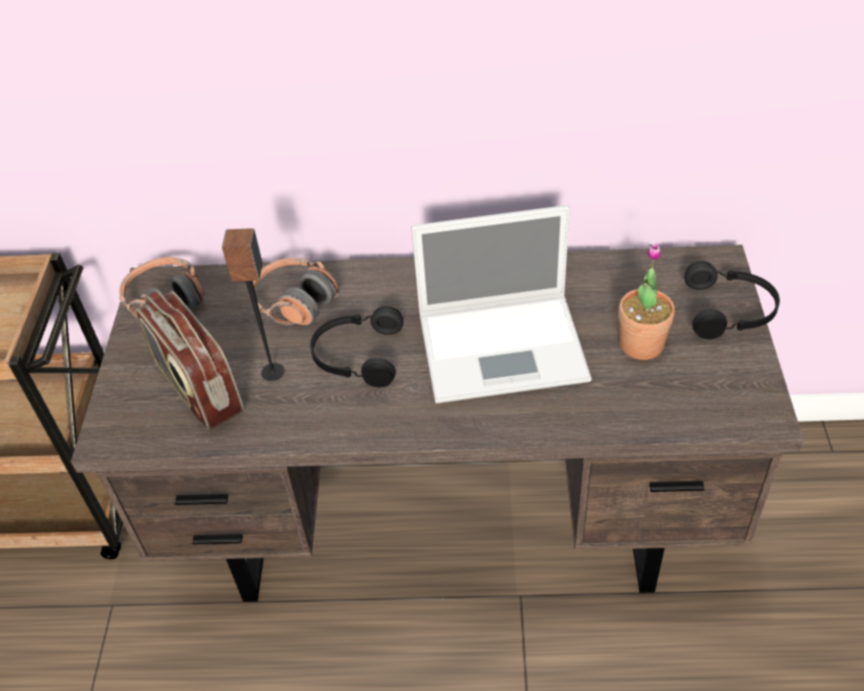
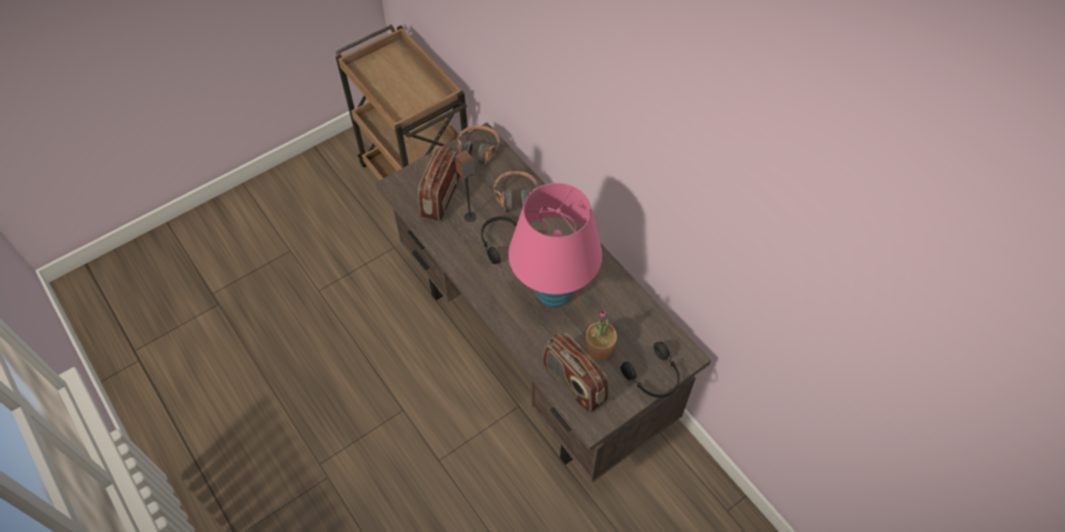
camera: 50 degrees right, 10 degrees up
(505, 346) = (554, 295): laptop -> pink table lamp
(677, 401) = (573, 383): none -> radio

